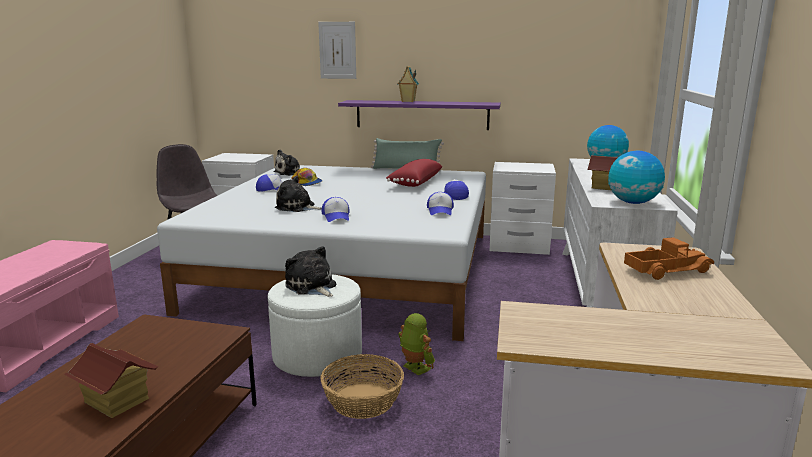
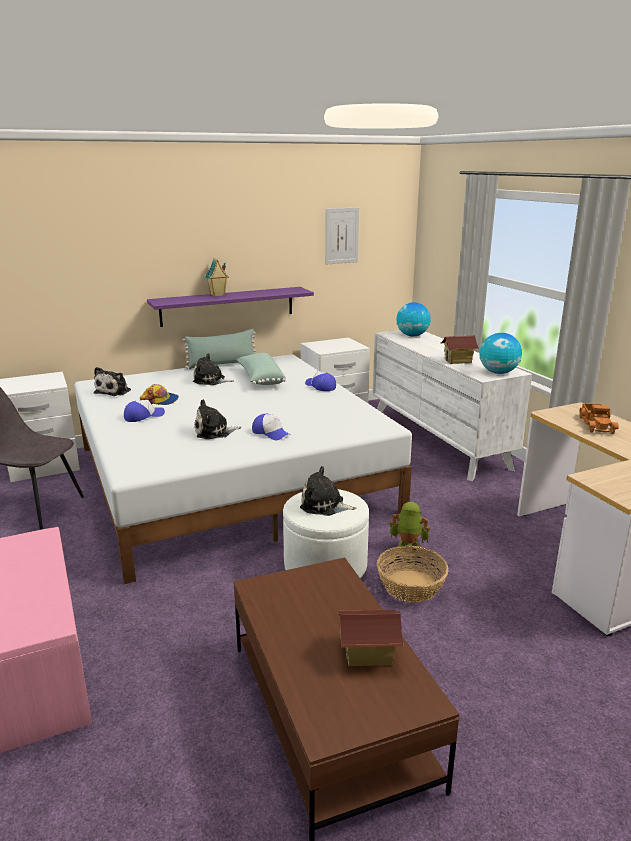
camera: 35 degrees left, 5 degrees up
(337, 50) = (131, 245): picture -> picture (341, 236)
(372, 178) = (211, 380): none -> plush toy
(414, 182) = (260, 379): red pillow -> green pillow
(440, 211) = (340, 406): cap -> none
(665, 270) = (597, 425): toy truck -> toy truck turned 150 degrees clockwise

